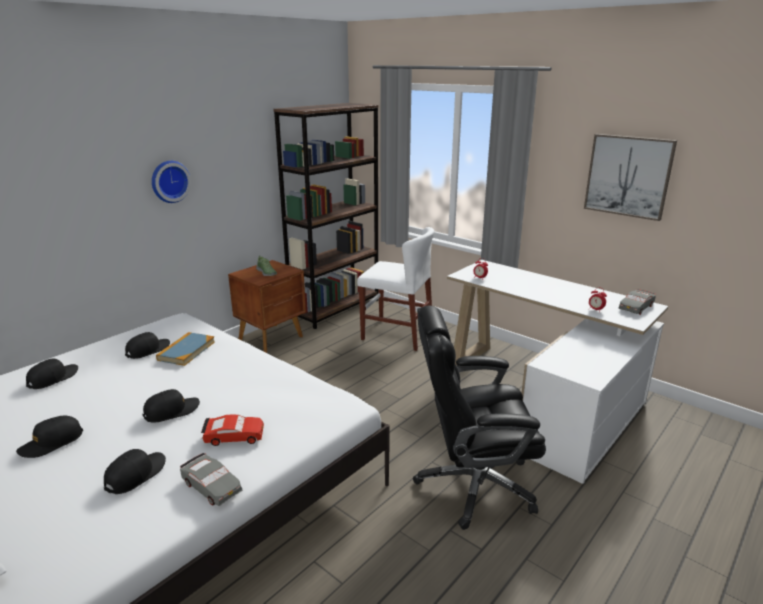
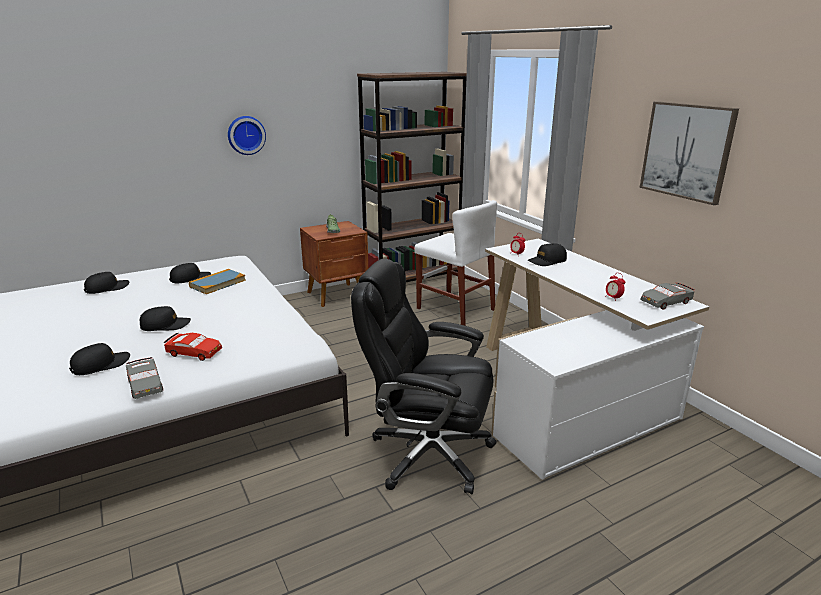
camera: 20 degrees right, 0 degrees up
(51, 443) = (67, 332): black cap -> black cap (547, 261)

